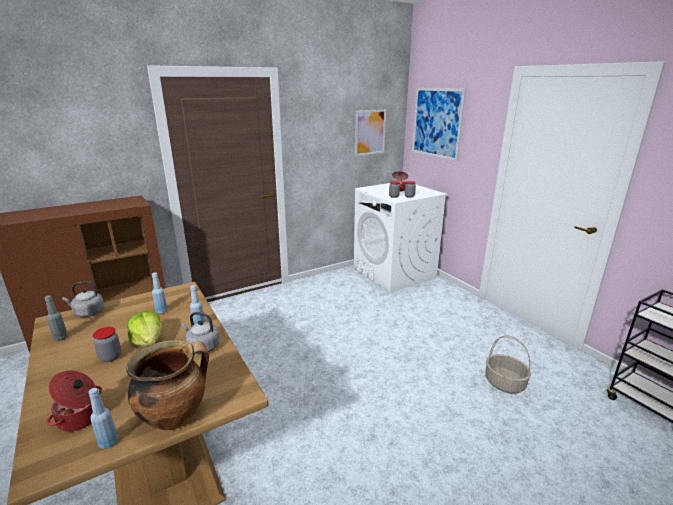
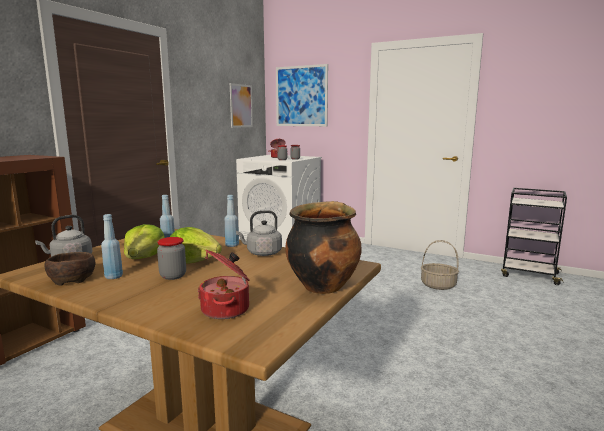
camera: 30 degrees left, 10 degrees down
(60, 338) = (72, 279): grey bottle -> brown bowl
(108, 442) = (291, 312): blue bottle -> blue bottle (113, 277)
(126, 325) = (144, 258): none -> lettuce

